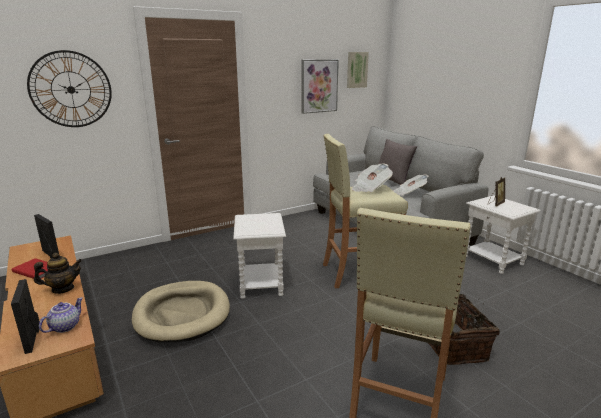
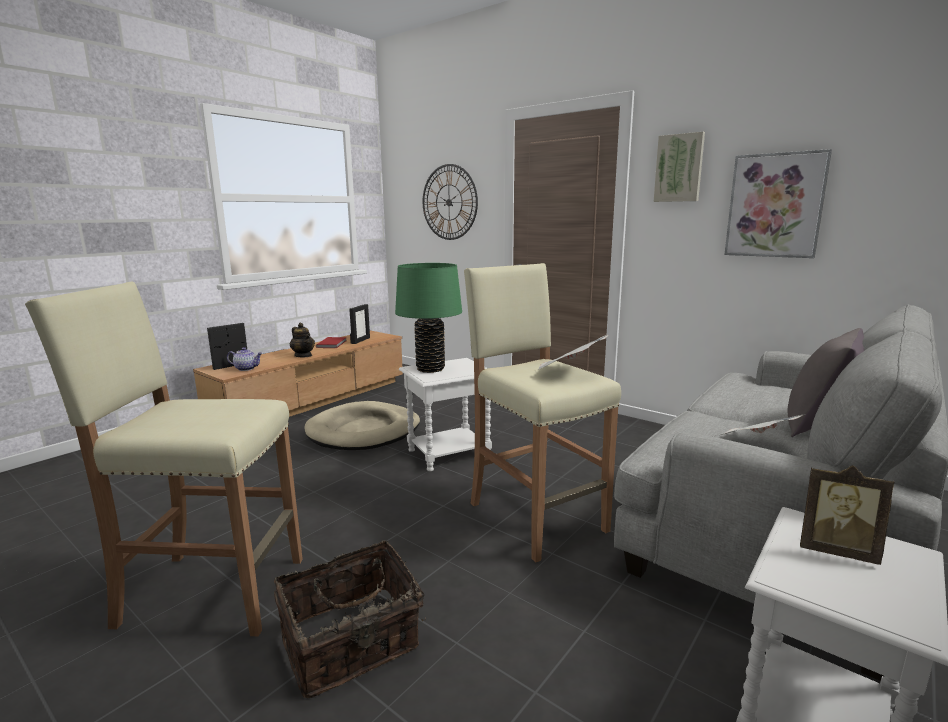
camera: 70 degrees right, 5 degrees down
(254, 228) = (430, 369): none -> green table lamp
(356, 70) = (897, 170): picture -> picture (679, 168)

